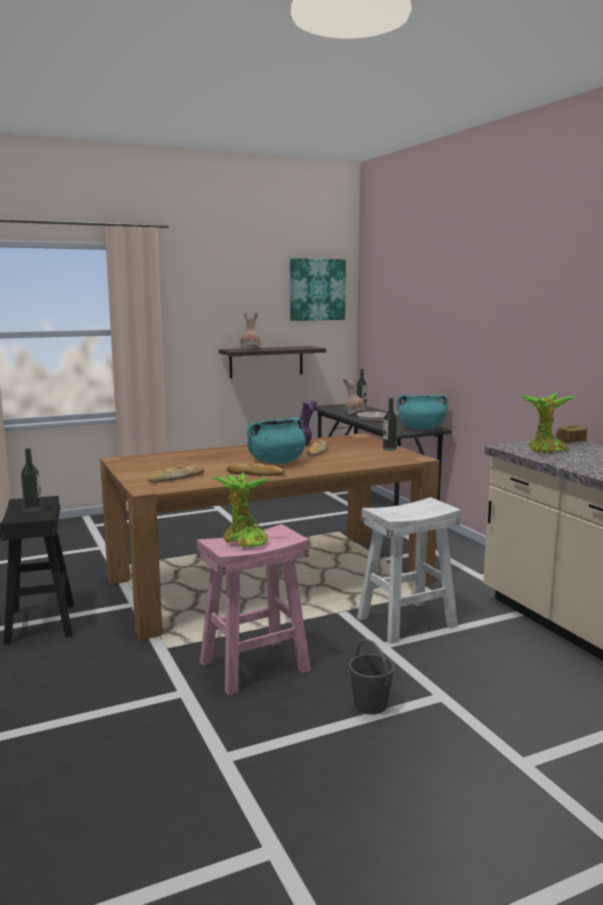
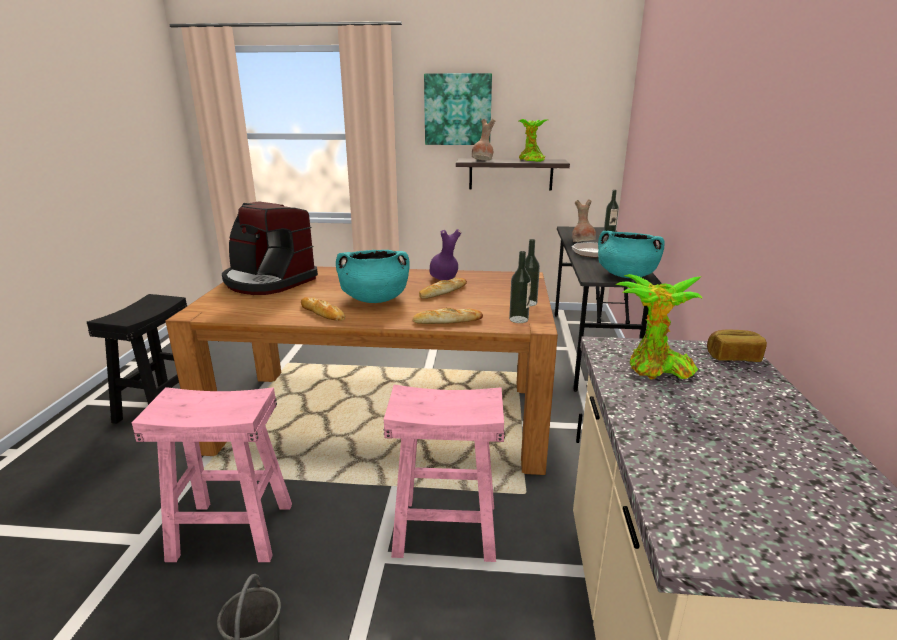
camera: 30 degrees right, 10 degrees up
(33, 509) = (143, 309): bottle -> bottle (518, 319)
(155, 464) = (268, 281): none -> coffee machine
(176, 478) = (247, 303): bread -> bread (447, 321)
(243, 540) = (198, 402): potted plant -> potted plant (530, 160)
(317, 289) = (577, 93): picture -> picture (457, 109)
(406, 622) = (445, 529): white stool -> pink stool

